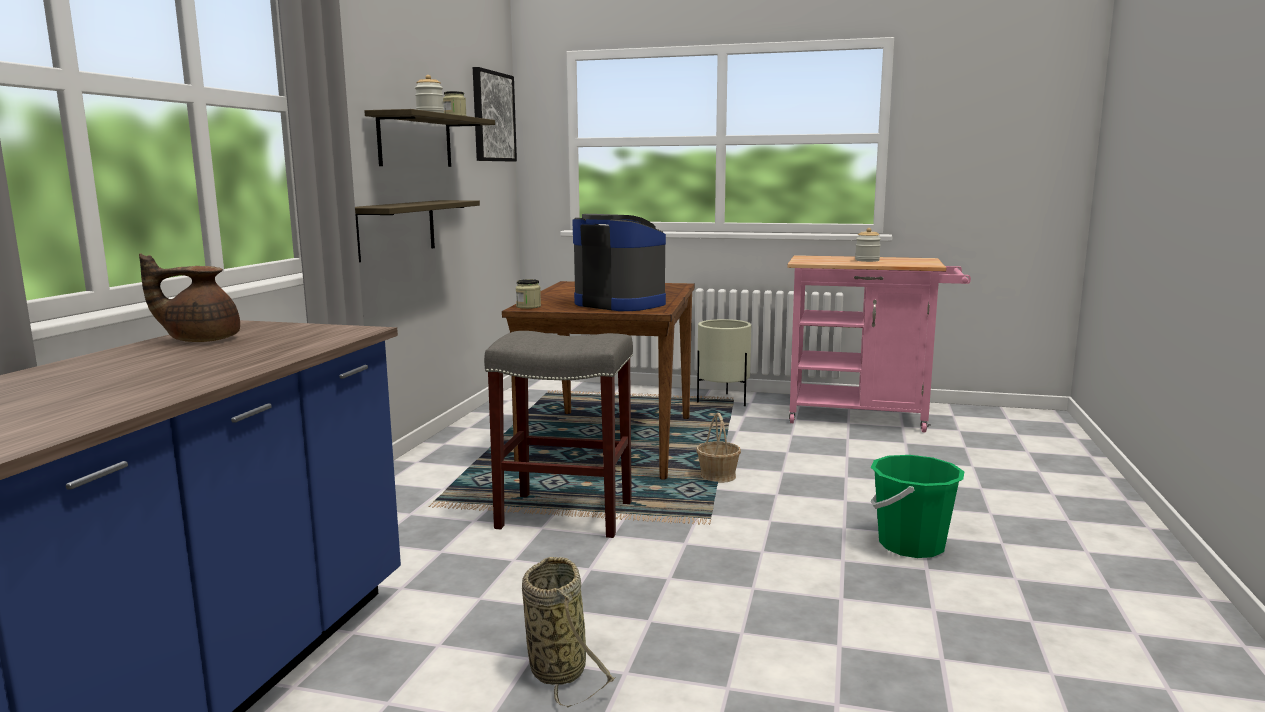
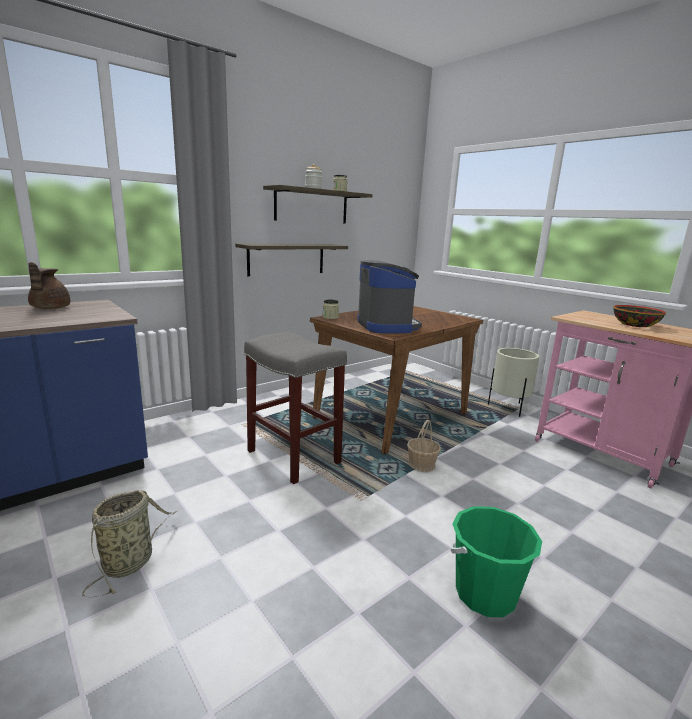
camera: 35 degrees right, 5 degrees up
(201, 340) = (49, 308): brown teapot -> brown teapot turned 120 degrees counterclockwise
(493, 117) = (395, 193): picture -> none
(867, 260) = (635, 325): jar -> bowl

